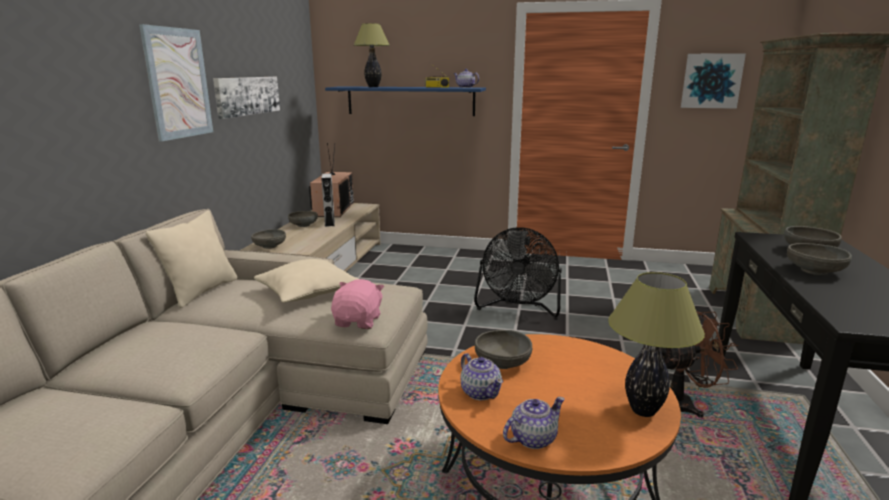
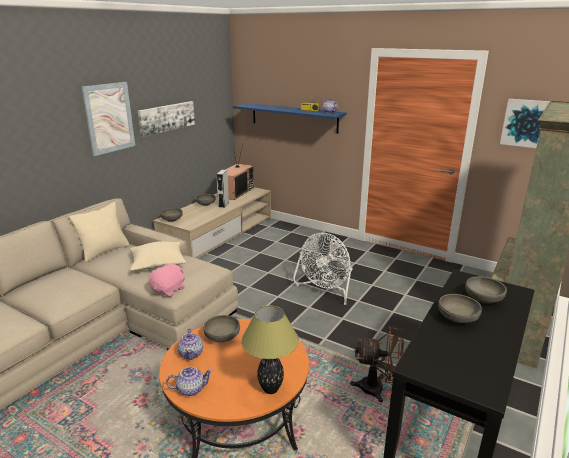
camera: 20 degrees right, 5 degrees up
(373, 87) = (265, 107): table lamp -> none
(516, 307) = (324, 289): black fan -> white fan

